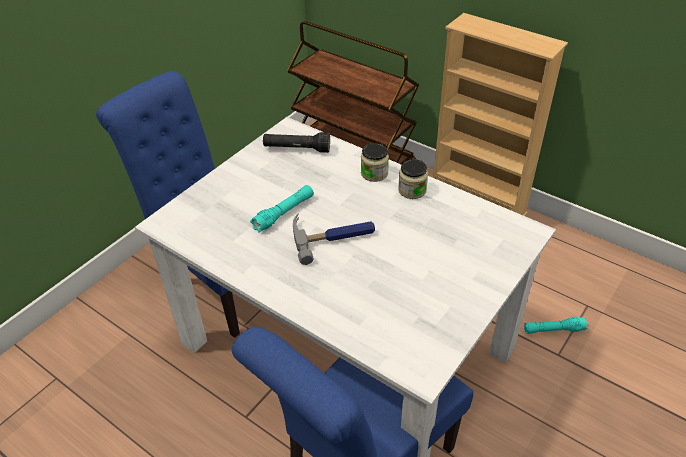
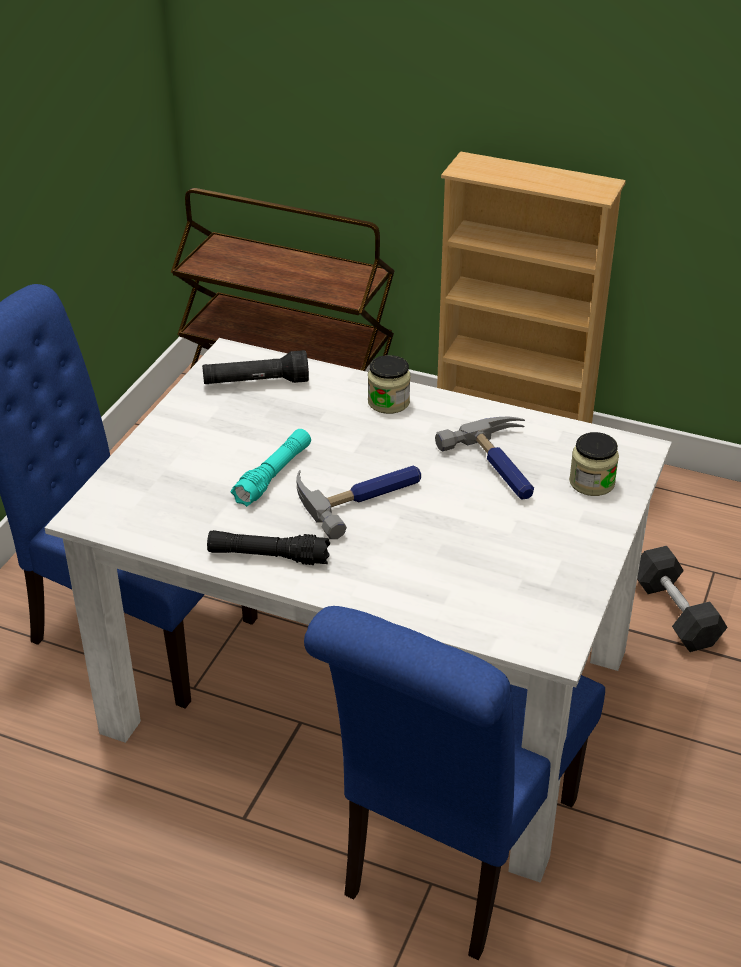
camera: 15 degrees left, 5 degrees down
(259, 270) = (268, 556): none -> black flashlight
(412, 190) = (453, 418): jar -> jar (591, 482)
(433, 229) = (502, 466): none -> hammer
(553, 330) = (674, 613): turquoise flashlight -> grey dumbbell

